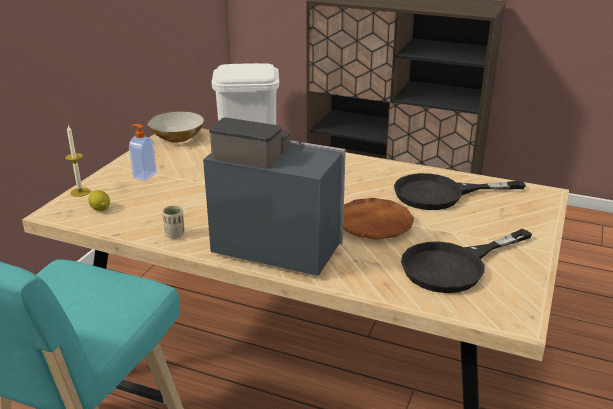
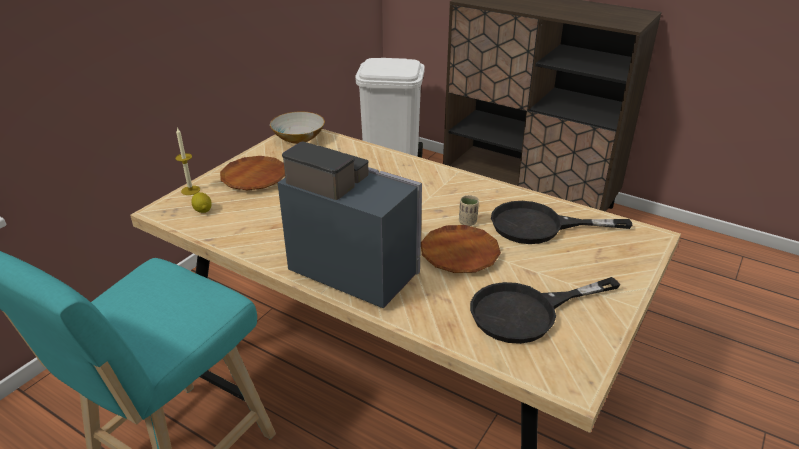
camera: 10 degrees right, 5 degrees up
(144, 175) = (254, 177): soap dispenser -> brown plate
(175, 235) = (262, 246): beige cup -> beige cup (467, 222)

